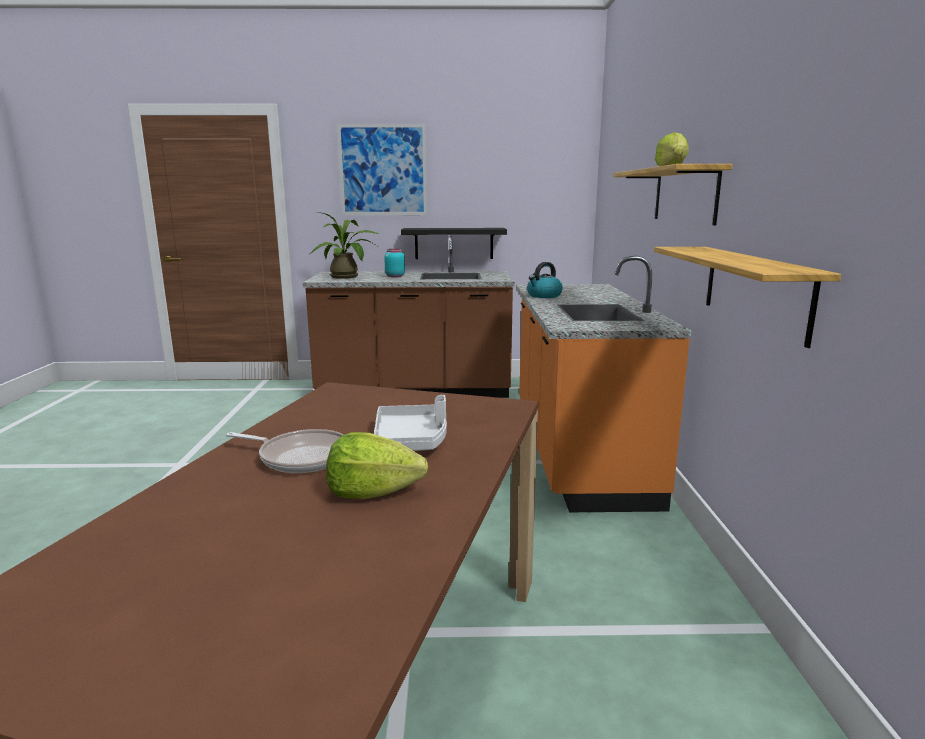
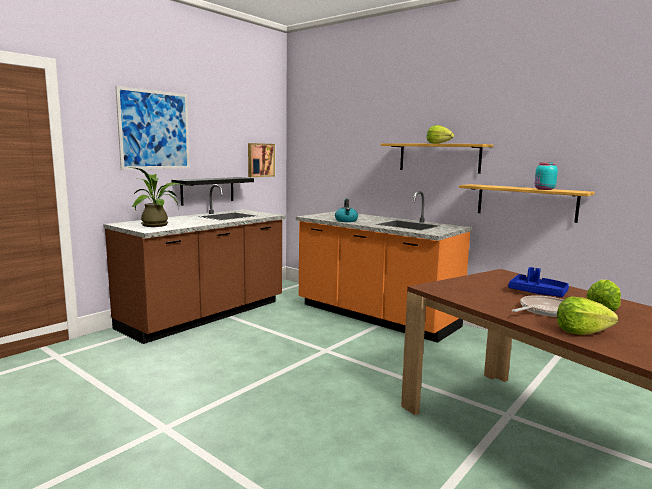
camera: 50 degrees left, 5 degrees down
(203, 492) = (581, 332): none -> lettuce
(394, 276) = (192, 220): turquoise jar -> turquoise jar (544, 189)
(411, 440) = (537, 293): white tray -> blue tray
(543, 205) = (260, 160): none -> picture

